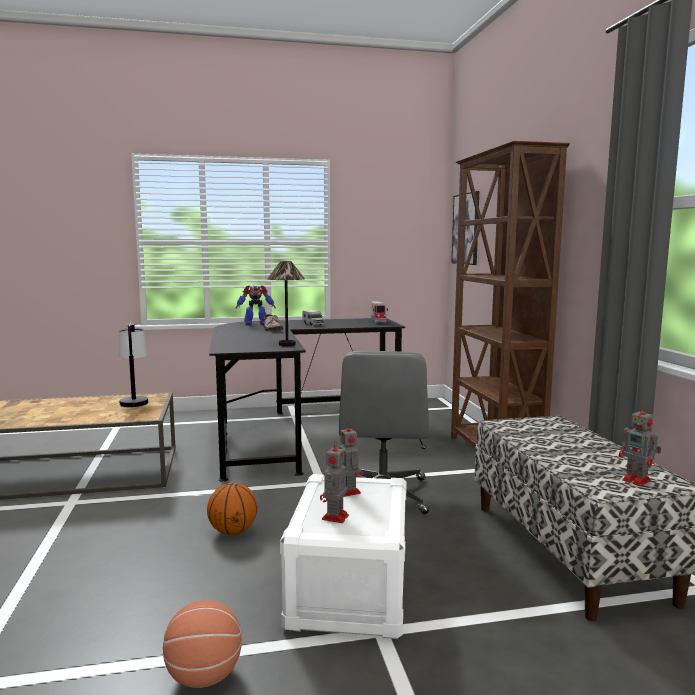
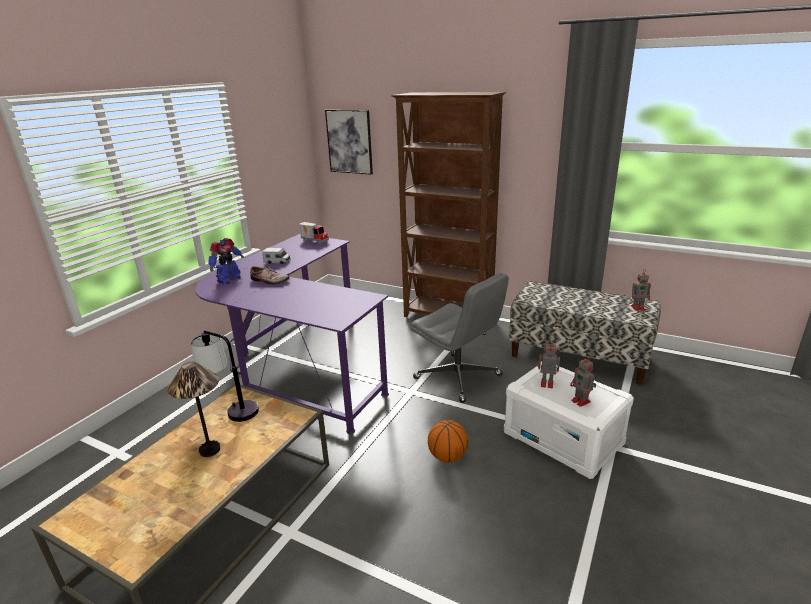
camera: 50 degrees left, 15 degrees up
(205, 676) = (616, 526): basketball -> none
(286, 344) = (354, 294): table lamp -> table lamp (209, 450)
(293, 432) = (299, 365): black desk -> purple desk

